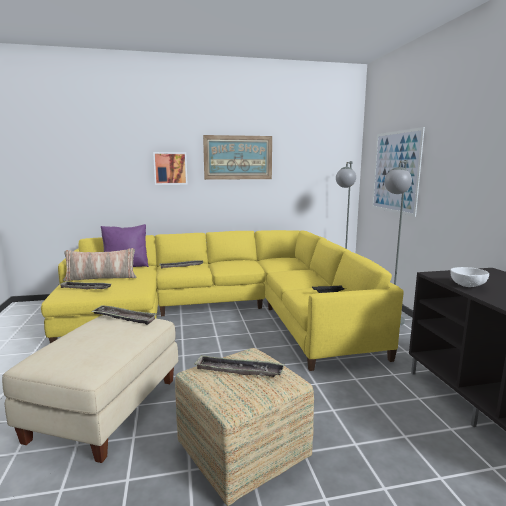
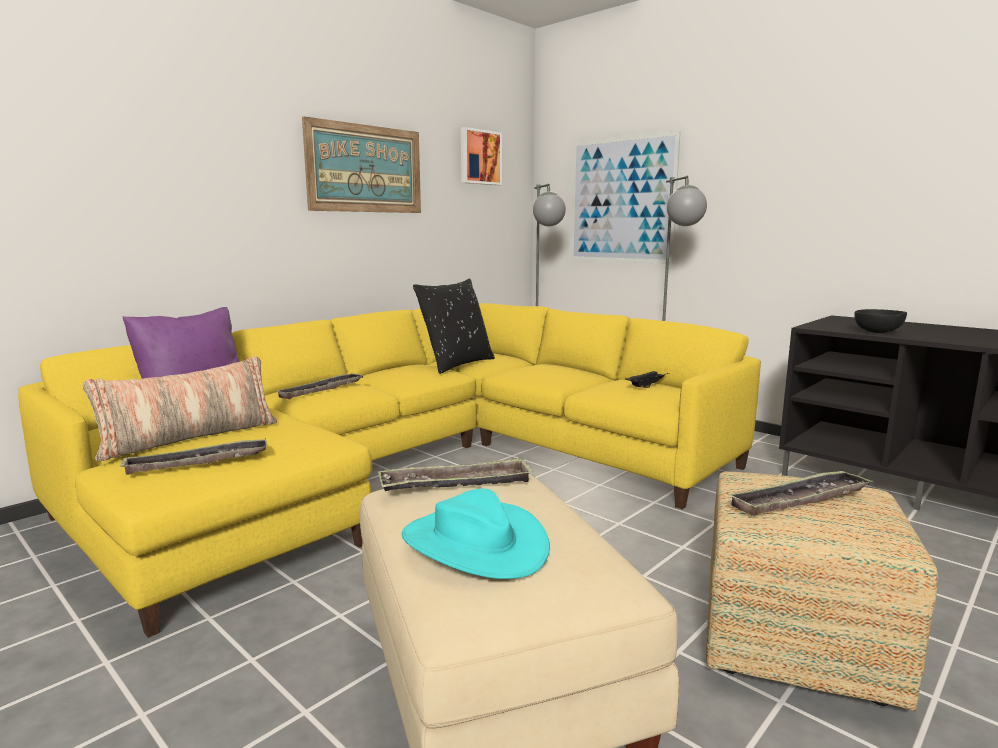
camera: 35 degrees left, 0 degrees up
(76, 341) = (474, 544): none -> turquoise hat
(170, 168) = (240, 184): picture -> picture (479, 157)
(264, 263) = (456, 364): none -> black pillow
(467, 286) = (878, 332): white bowl -> black bowl

